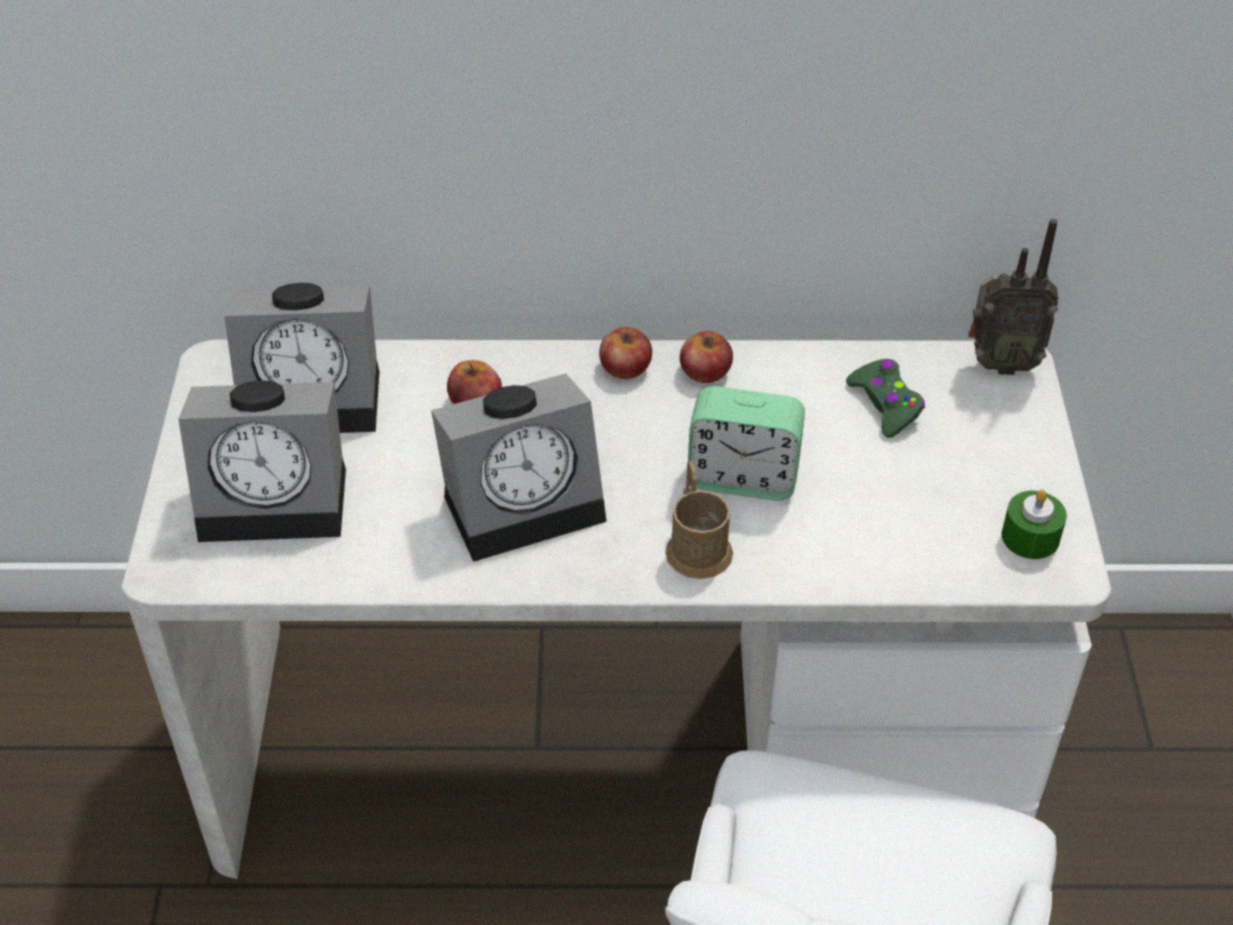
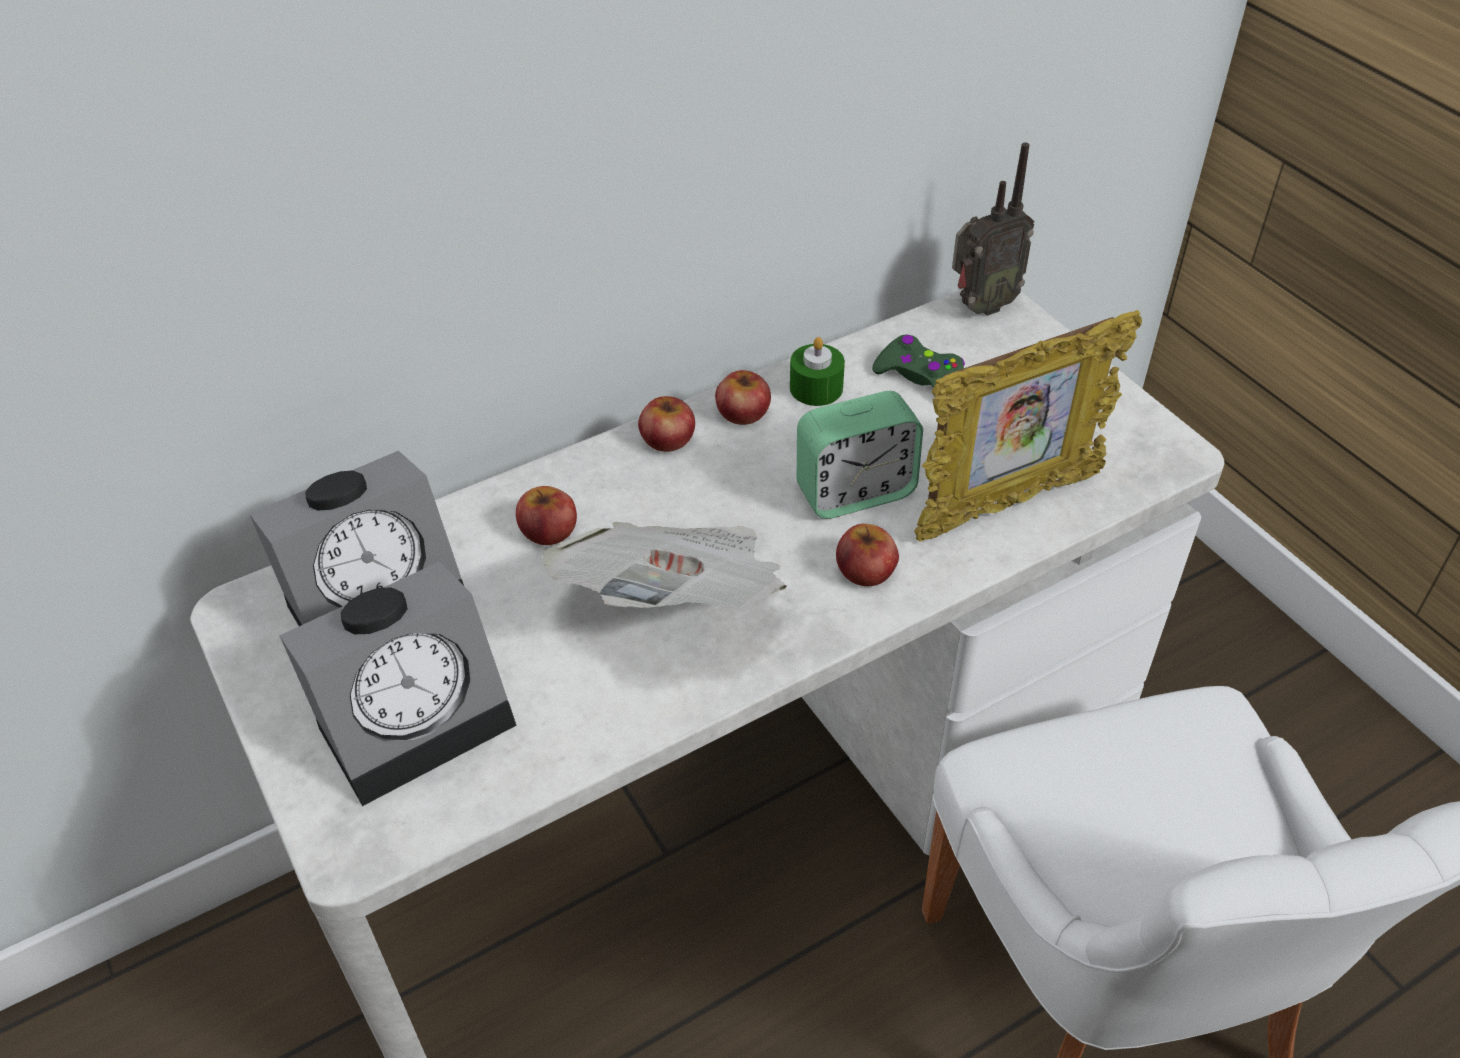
camera: 30 degrees left, 0 degrees up
(526, 501) = (677, 603): alarm clock -> newspaper
(696, 544) = (865, 570): brown mug -> apple
(864, 546) = (1007, 505): none -> picture frame
(1030, 537) = (1127, 437): green candle -> green candle (816, 388)

